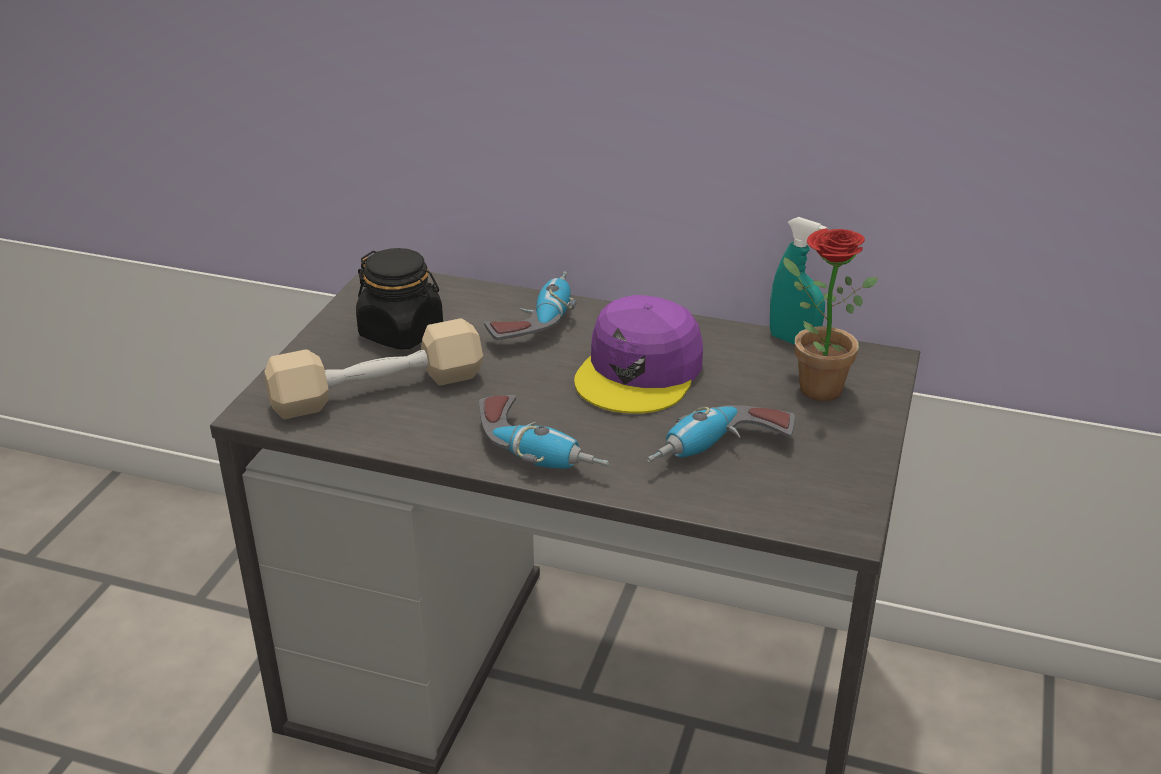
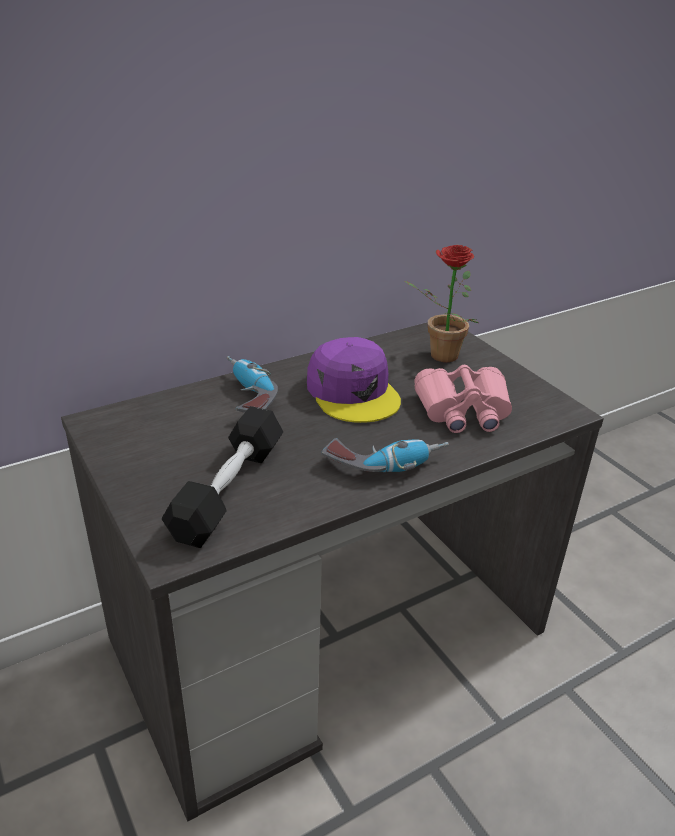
camera: 50 degrees left, 0 degrees up
(377, 390) = (229, 490): beige dumbbell -> black dumbbell
(402, 332) = (175, 447): black jar -> none
(719, 453) = (463, 410): power drill -> pink binoculars
(793, 341) = (391, 339): turquoise spray bottle -> none

